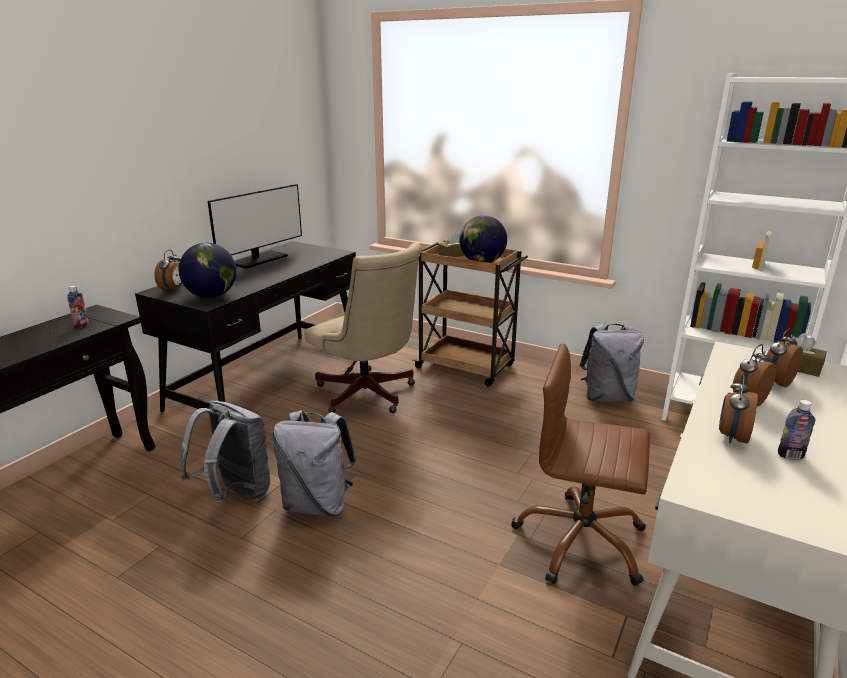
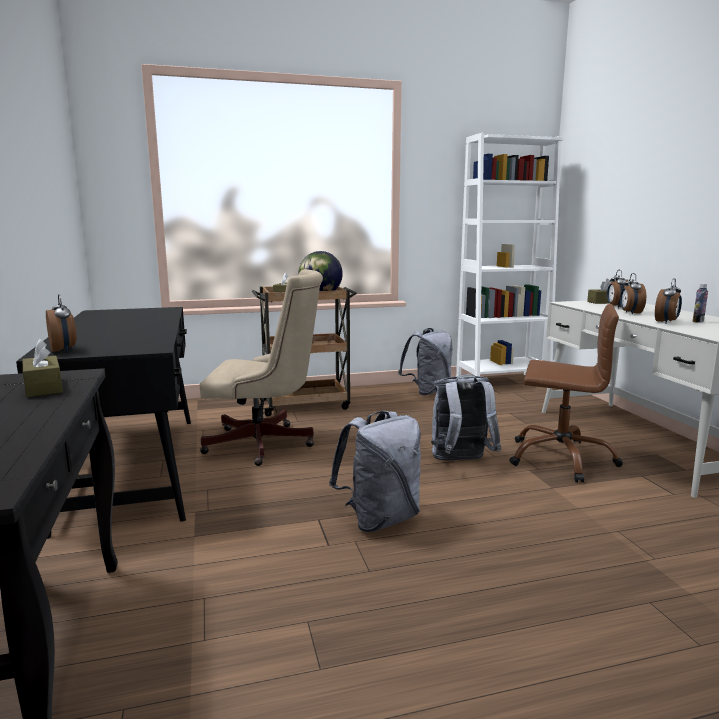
camera: 45 degrees left, 10 degrees down
(81, 325) = (43, 387): bottle -> brown tissue box
(211, 296) = (137, 345): globe -> none
(235, 493) = (294, 549): grey backpack -> grey backpack (460, 462)
(259, 260) = (95, 322): monitor -> none
(580, 541) = (561, 458): brown office chair -> brown office chair turned 135 degrees counterclockwise
(732, 437) = (666, 322): alarm clock -> alarm clock turned 120 degrees counterclockwise

